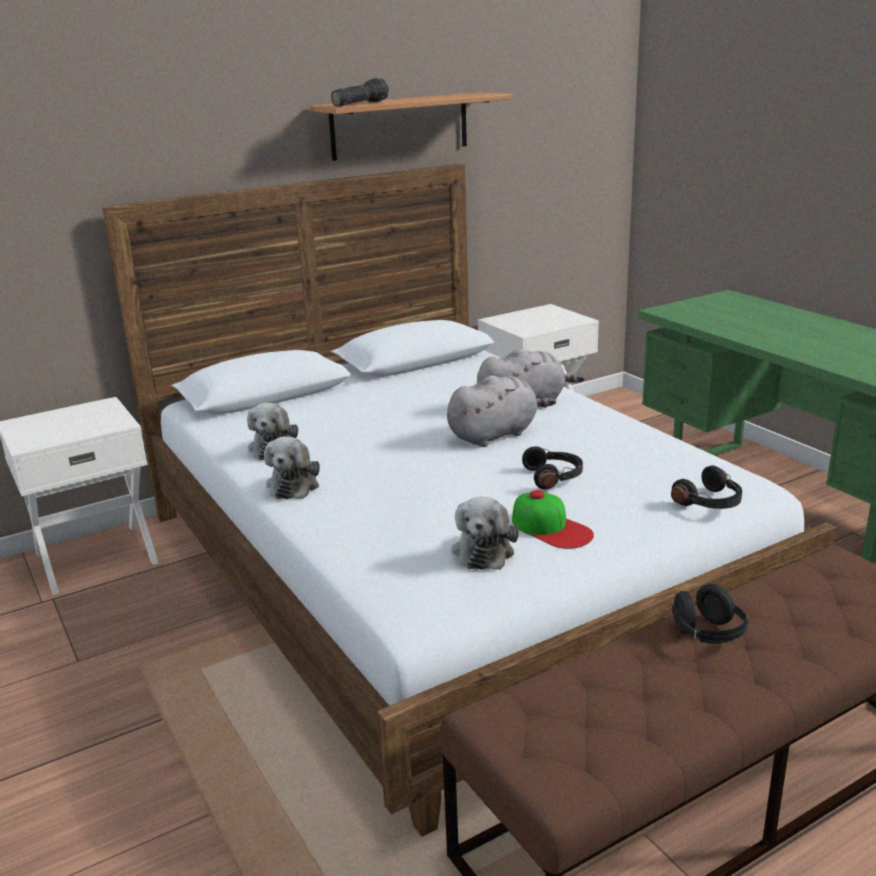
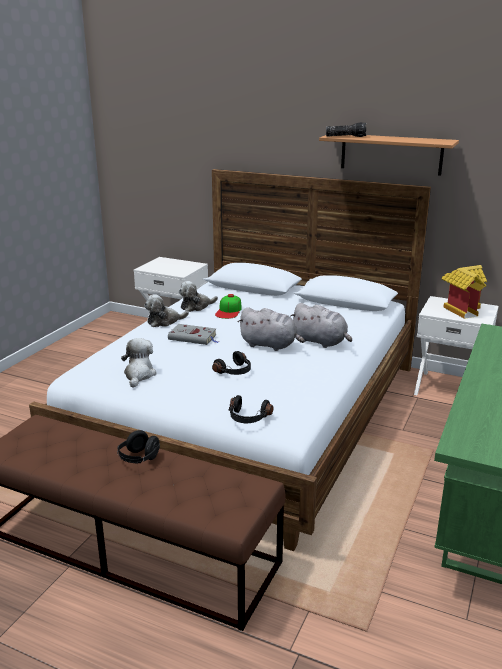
camera: 55 degrees right, 0 degrees up
(400, 475) = (194, 337): none -> grey book
(484, 550) = (139, 375): plush toy -> plush toy turned 120 degrees clockwise
(538, 318) = (461, 309): none -> toy house
(551, 528) = (175, 384): cap -> cap (229, 311)

